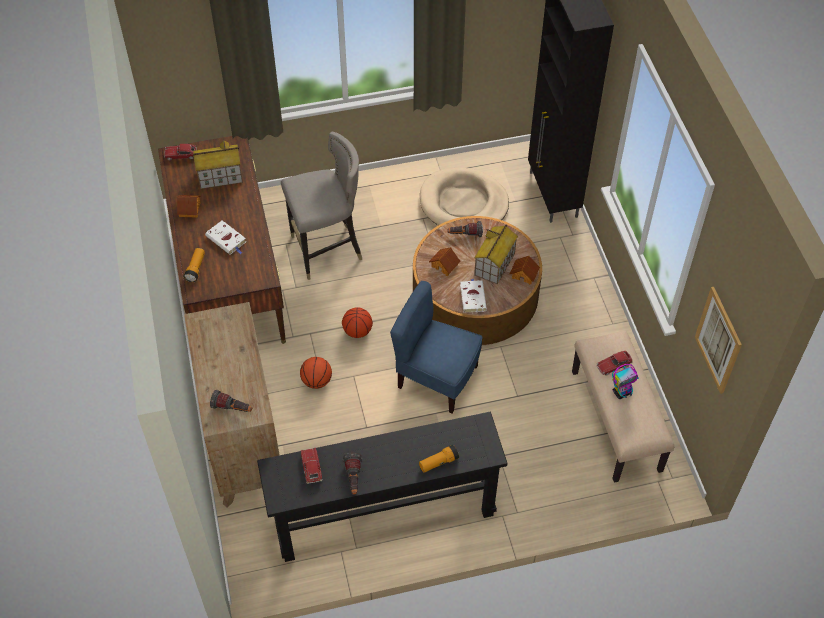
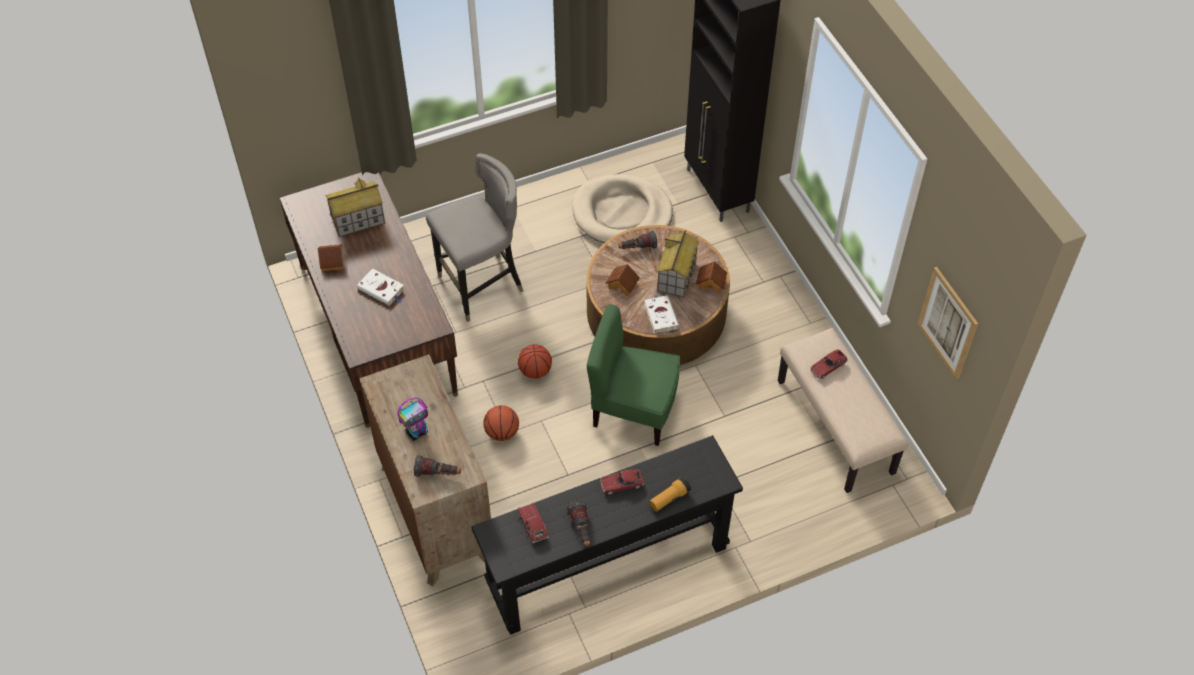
camera: 10 degrees left, 0 degrees up
(181, 155) = (307, 201): toy car -> toy car (622, 484)
(196, 268) = (354, 326): flashlight -> none
(436, 378) = (633, 410): blue chair -> green chair
(622, 392) = (842, 394): toy robot -> toy robot (417, 432)

